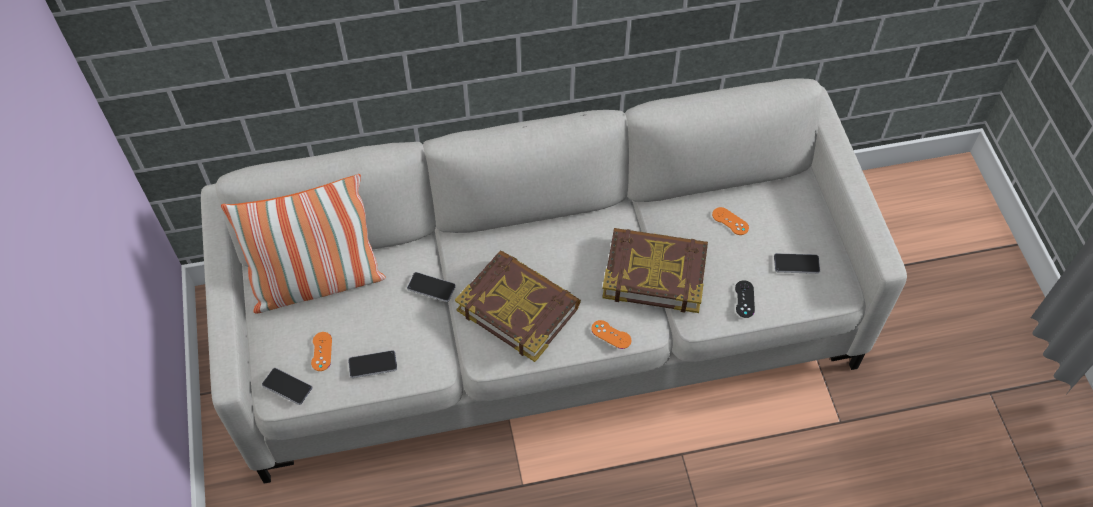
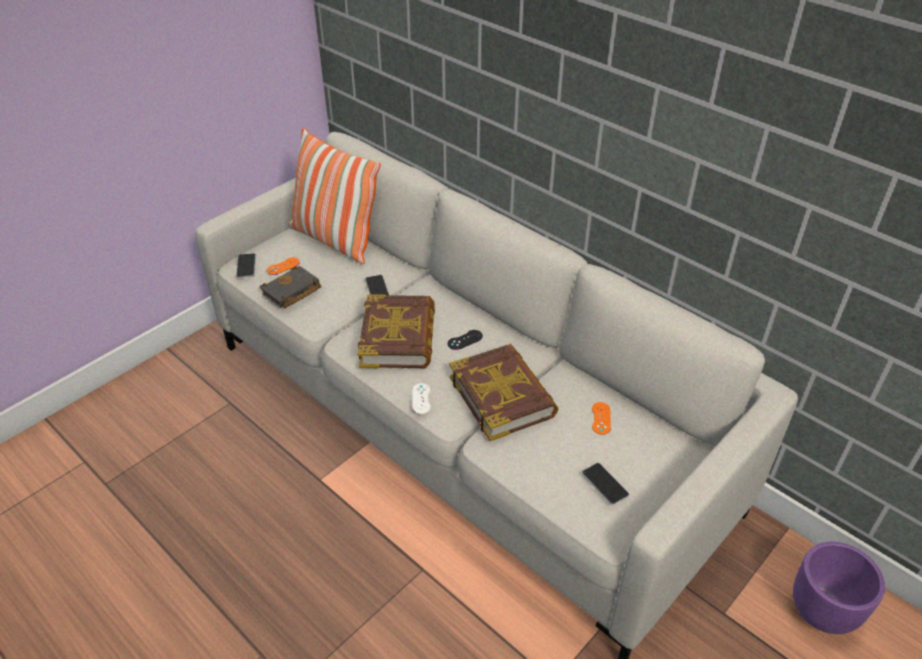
camera: 55 degrees right, 15 degrees down
(372, 365) = (291, 292): phone -> black book
(611, 334) = (421, 399): orange game controller -> white game controller
(744, 299) = (532, 465): black game controller -> black game controller (465, 340)
(894, 215) = (823, 613): none -> purple planter

